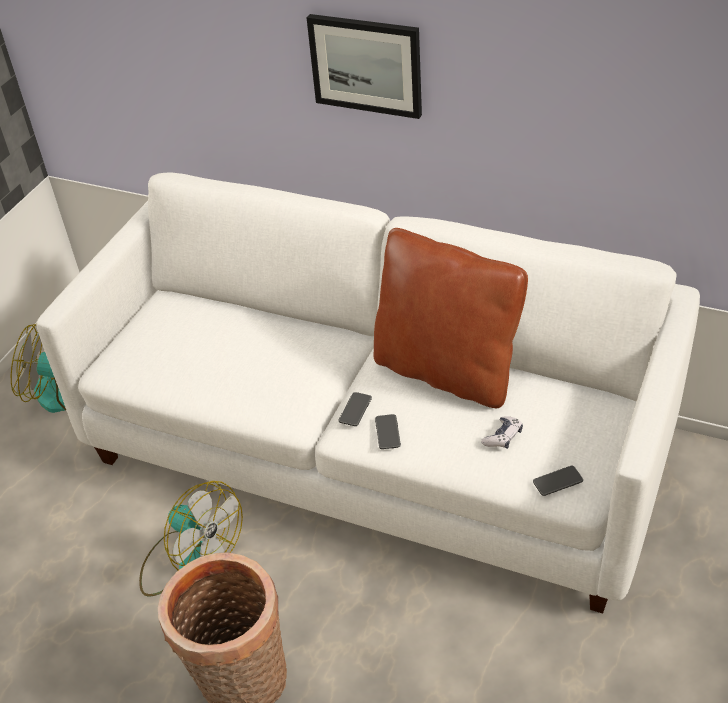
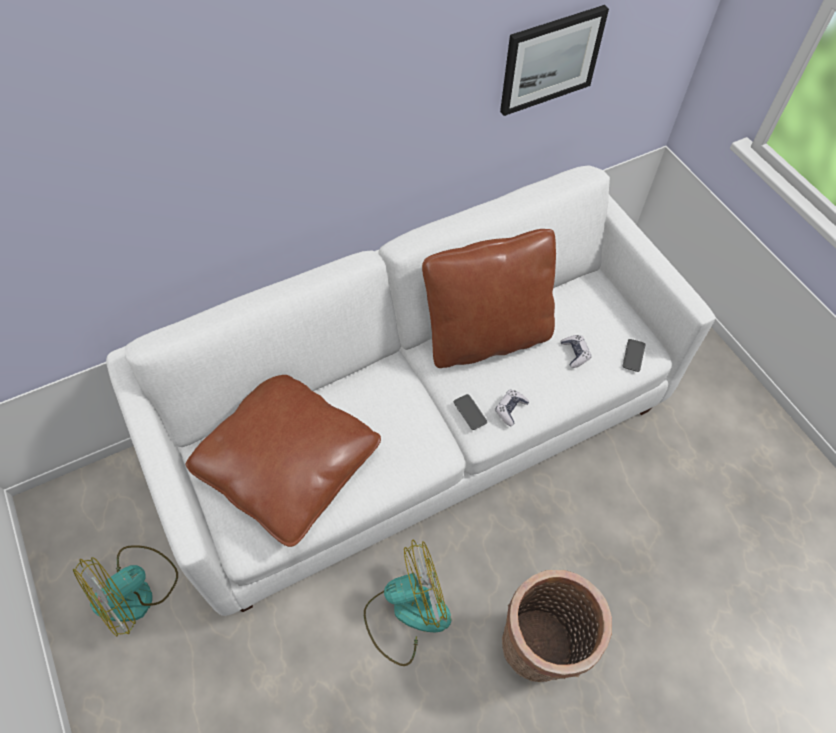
camera: 55 degrees left, 15 degrees up
(192, 343) = (288, 464): none -> brown pillow
(366, 65) = (313, 131): picture -> picture (550, 59)
(387, 432) = (510, 409): phone -> game controller

